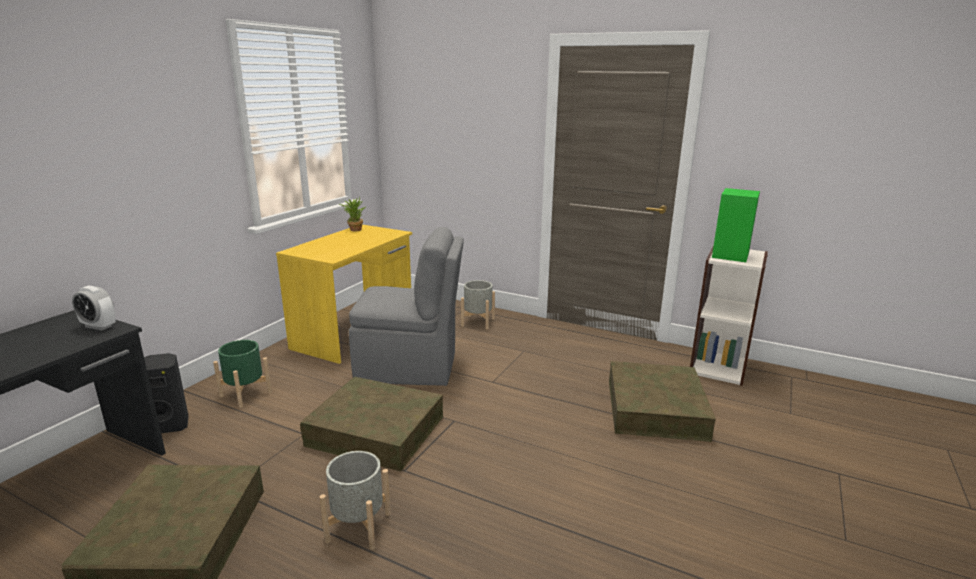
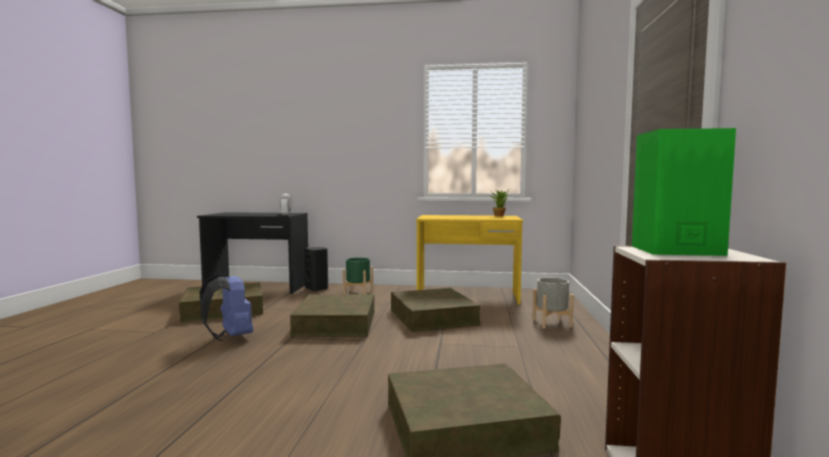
camera: 70 degrees right, 15 degrees down
(359, 527) = (230, 337): grey planter -> blue backpack
(410, 368) = (432, 317): grey chair -> brown storage box

